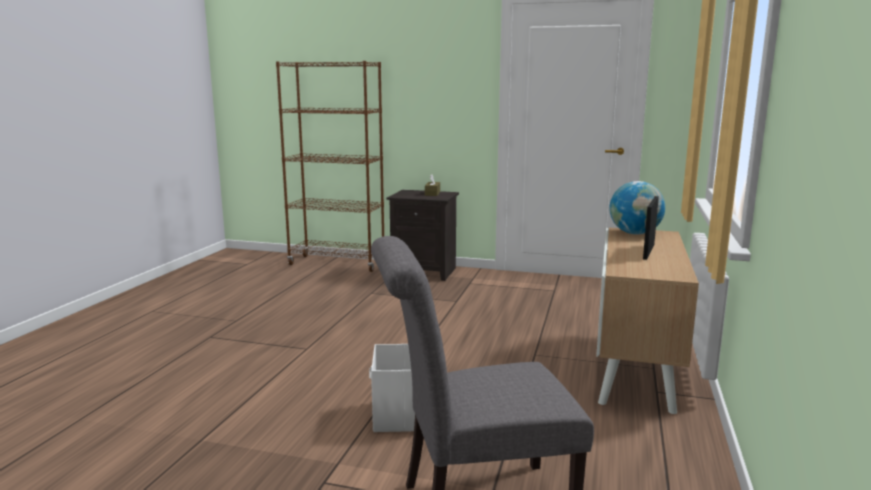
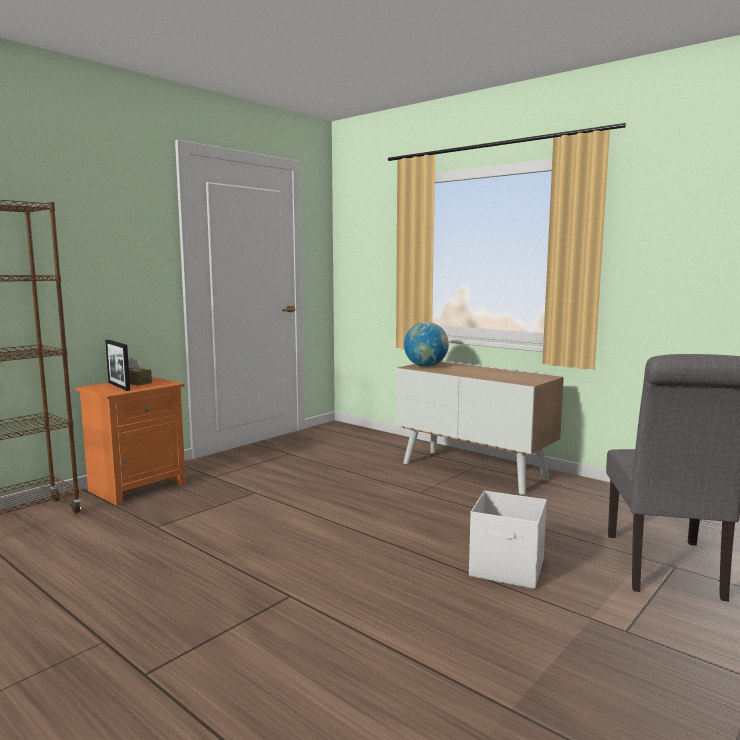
camera: 65 degrees left, 5 degrees down
(425, 272) = (138, 487): black nightstand -> orange nightstand
(648, 251) = (480, 371): picture frame -> picture frame (119, 386)

